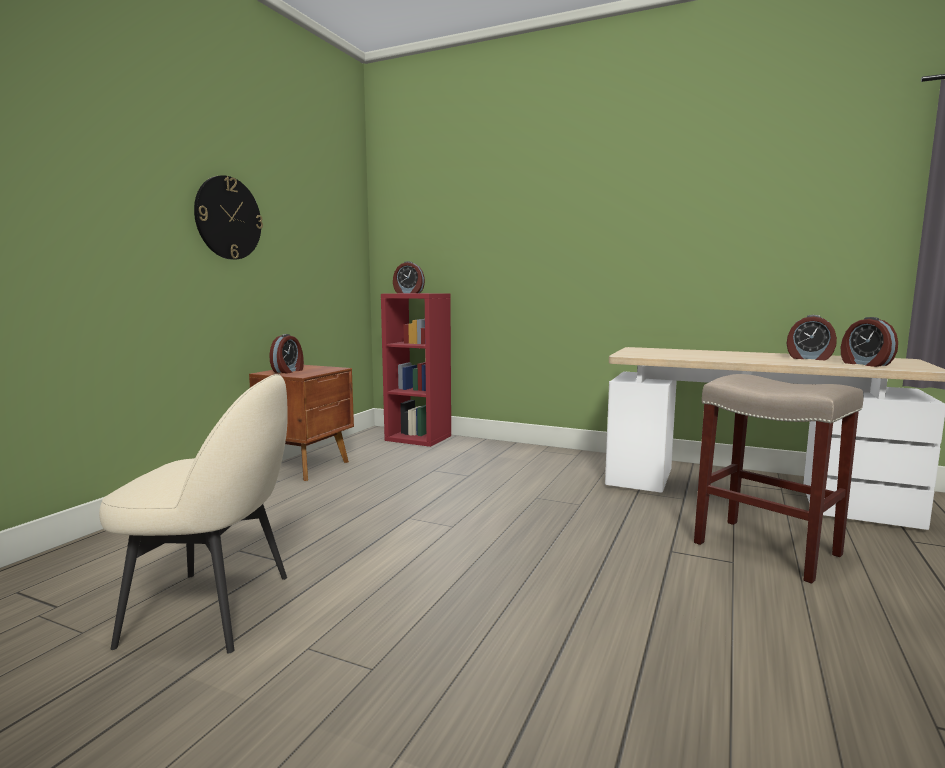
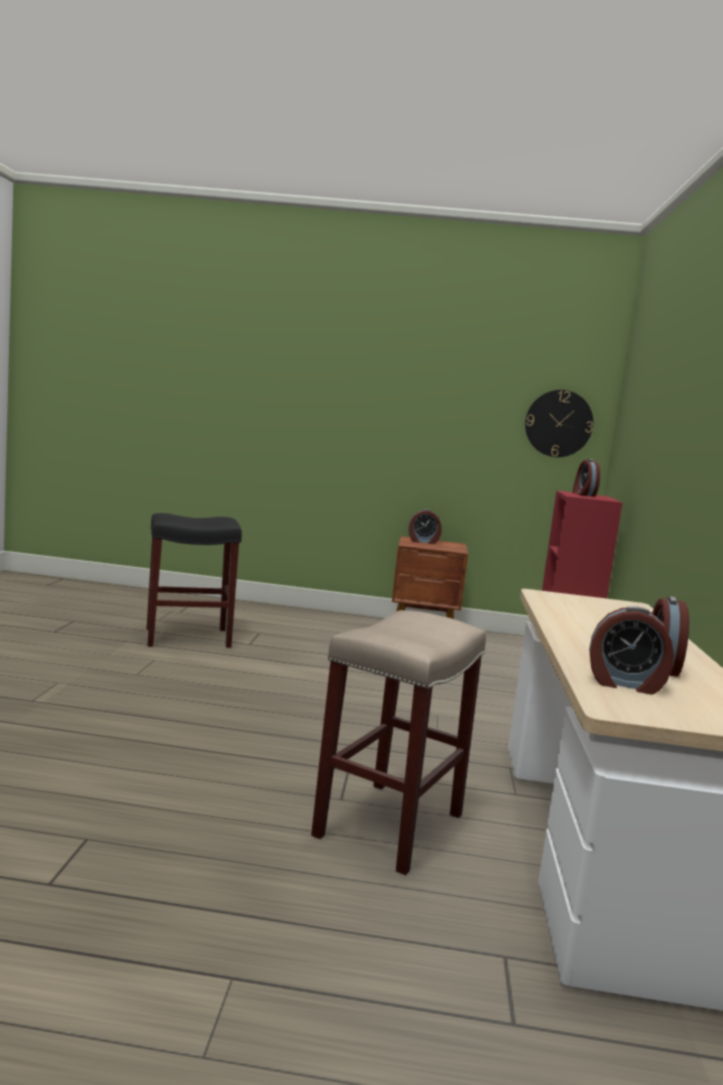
camera: 70 degrees right, 0 degrees up
(214, 609) = (186, 637): beige chair -> black stool
(228, 218) = (410, 408): wall clock -> wall clock (558, 423)
(865, 364) = (625, 684): alarm clock -> alarm clock turned 120 degrees counterclockwise

